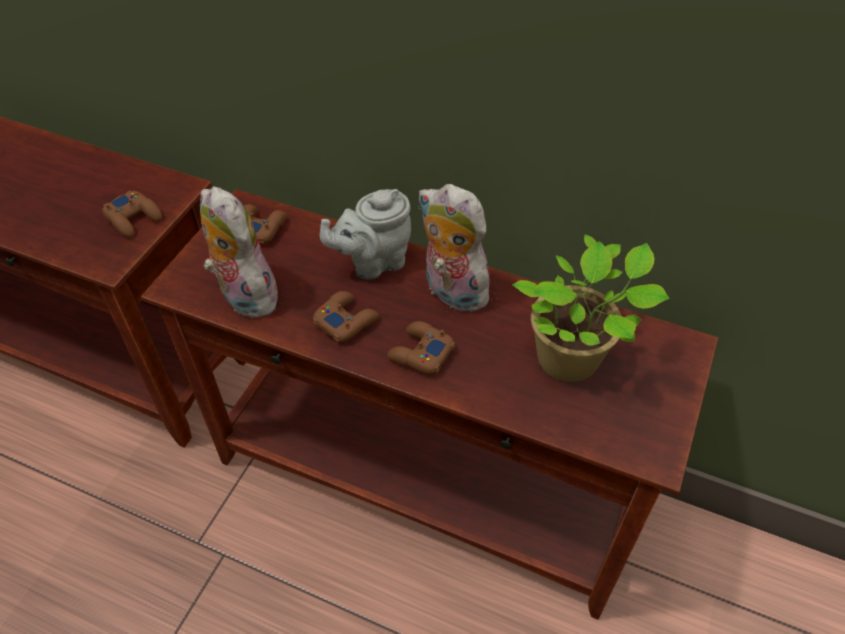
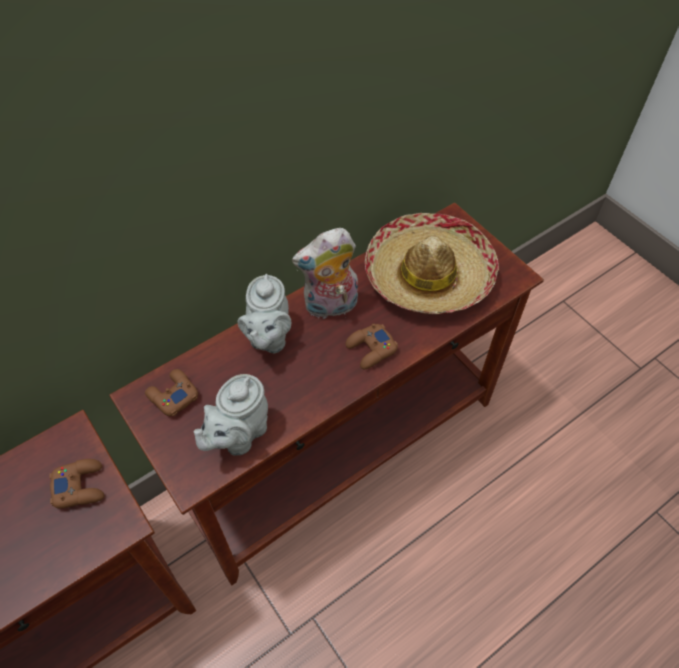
camera: 60 degrees left, 5 degrees up
(244, 295) = (239, 435): plush toy -> grey teapot
(346, 321) = (312, 379): brown game controller -> none
(572, 360) = (428, 275): potted plant -> hat

